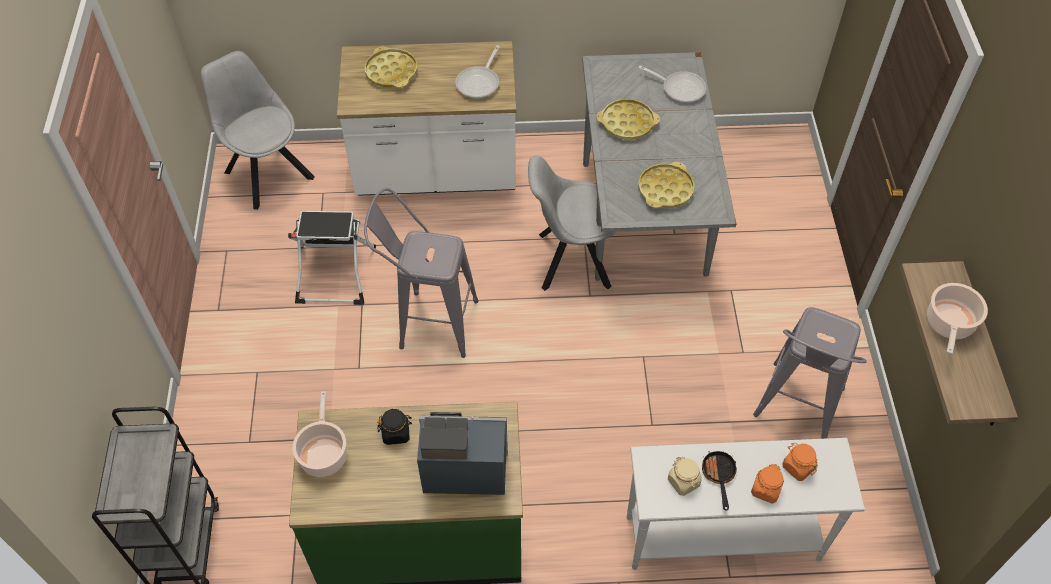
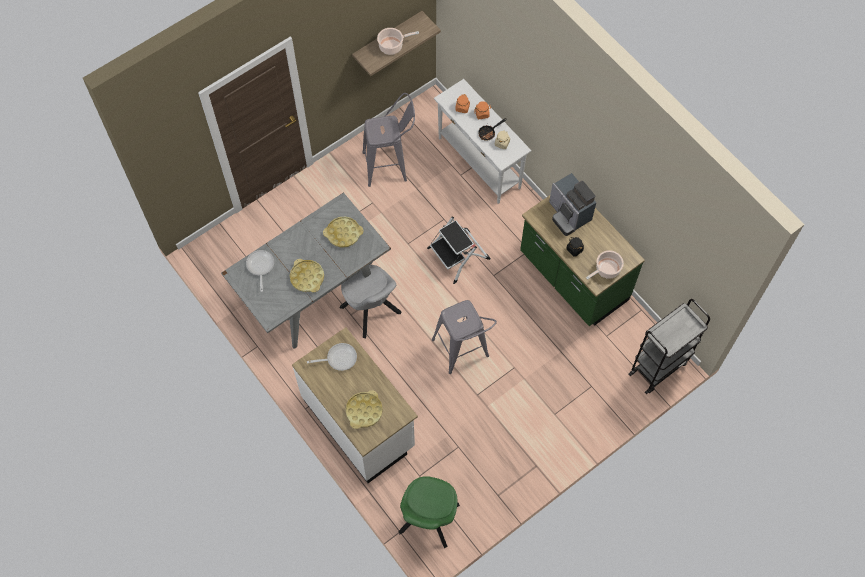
camera: 125 degrees left, 10 degrees up
(268, 173) = (428, 520): grey chair -> green chair
(334, 271) = (467, 425): step ladder -> step ladder (458, 255)

